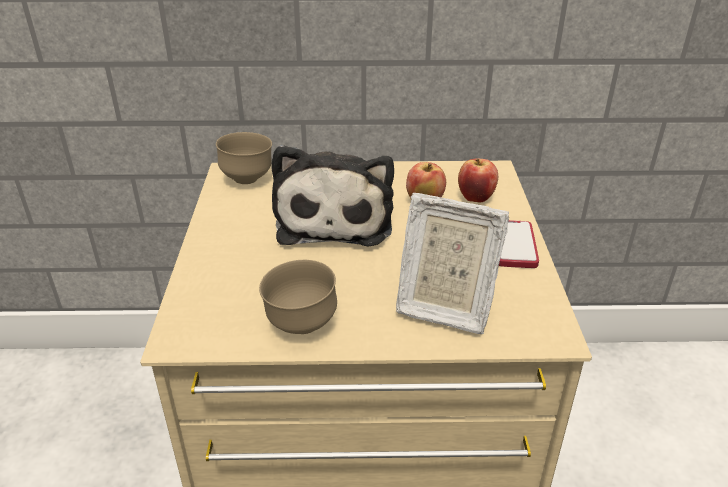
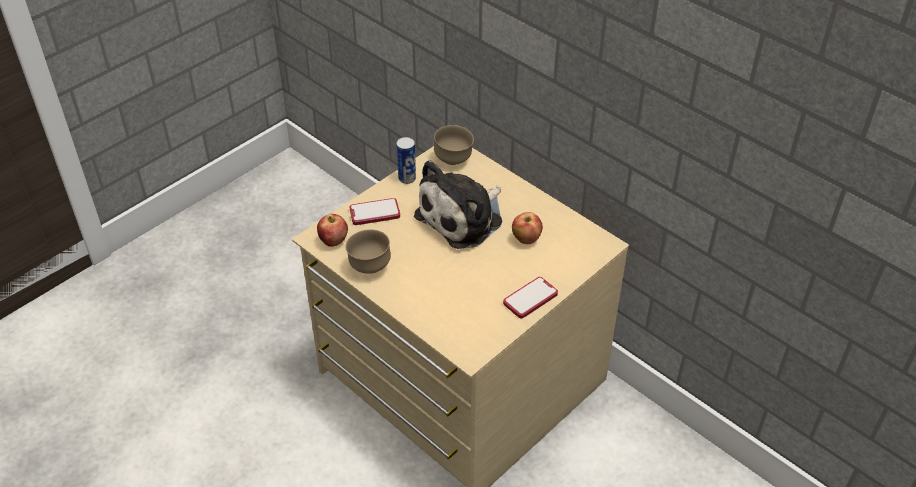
camera: 45 degrees right, 10 degrees up
(217, 218) = (407, 178): none -> can
(224, 268) = (375, 213): none -> phone
(443, 307) = (442, 304): picture frame -> none
(476, 198) = (560, 256): apple -> apple (333, 241)

